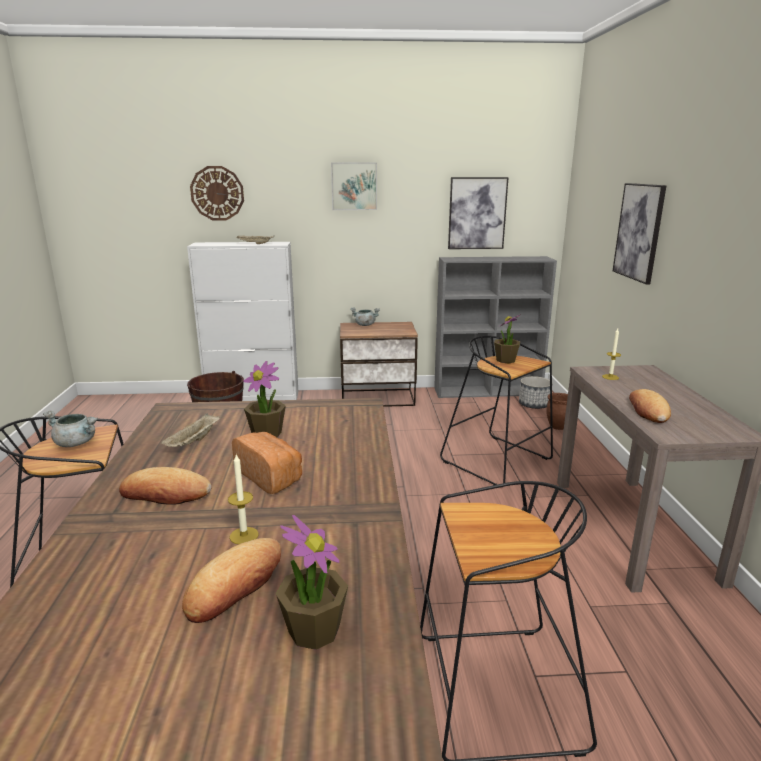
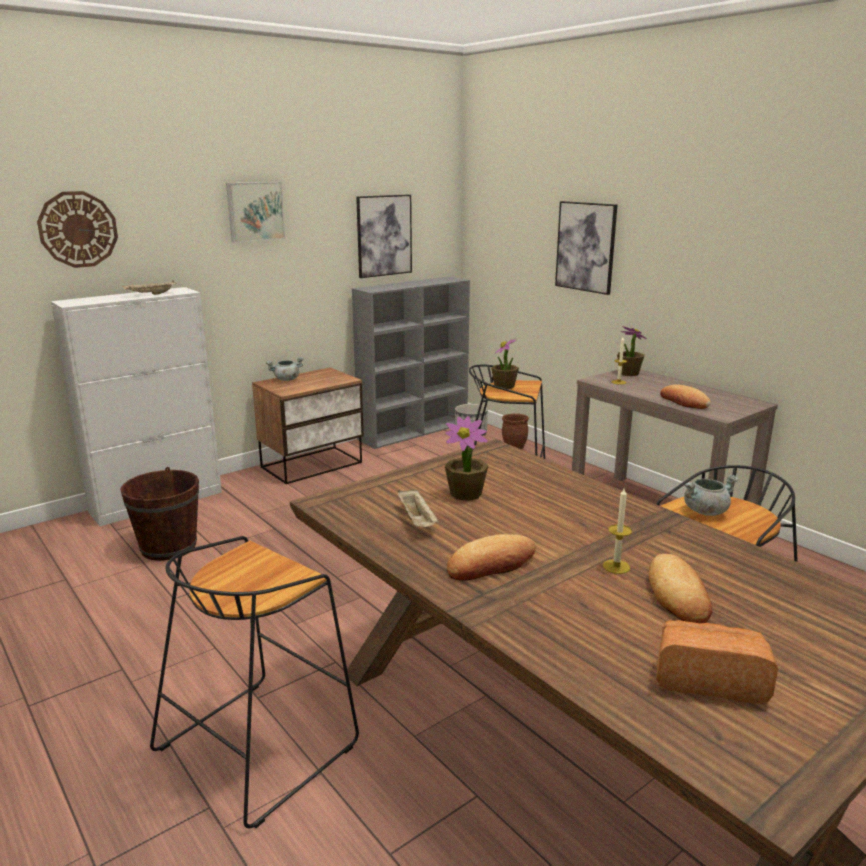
camera: 35 degrees left, 0 degrees up
(77, 443) = (247, 570): grey cooking pot -> grey cooking pot (705, 511)
(270, 476) = (543, 523): bread -> bread (709, 679)
(314, 630) = (770, 595): potted plant -> potted plant (628, 373)

